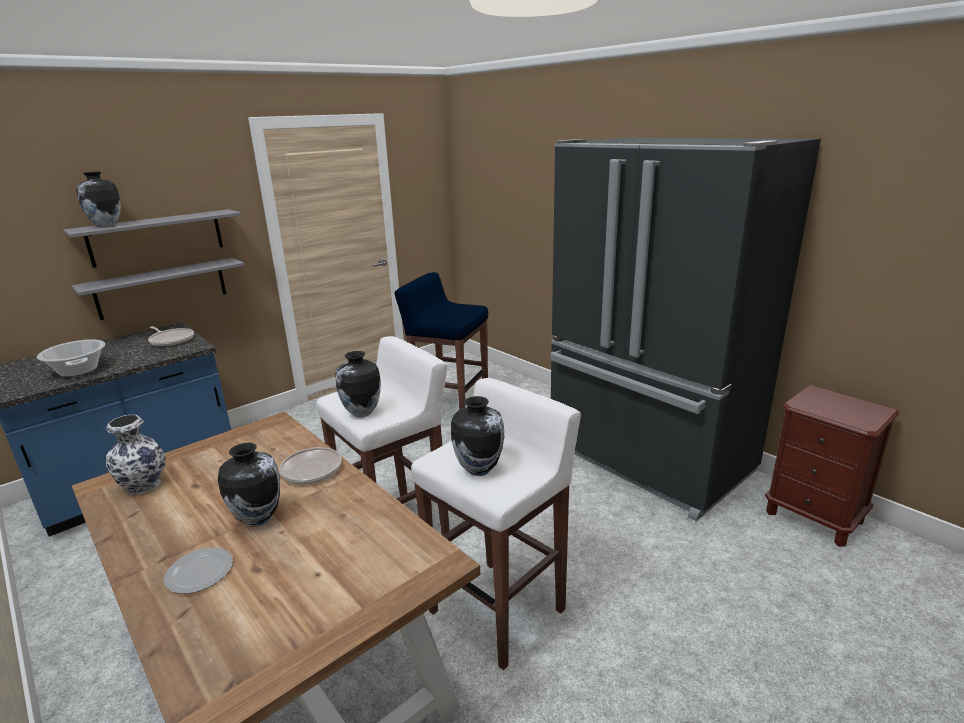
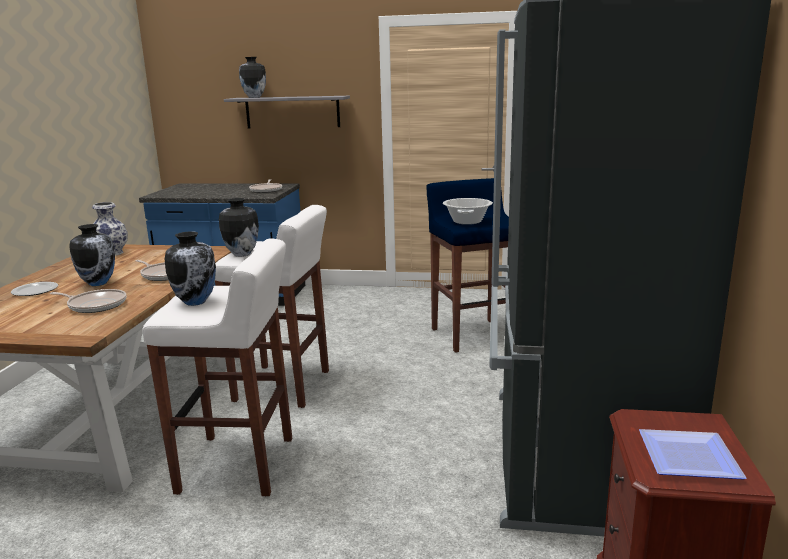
camera: 50 degrees right, 5 degrees down
(78, 370) = (197, 193): cooking pot -> cooking pot (467, 221)
(162, 288) = (290, 153): grey shelf -> none
(342, 536) = (95, 305): none -> frying pan
(853, 411) = (686, 459): none -> plate

